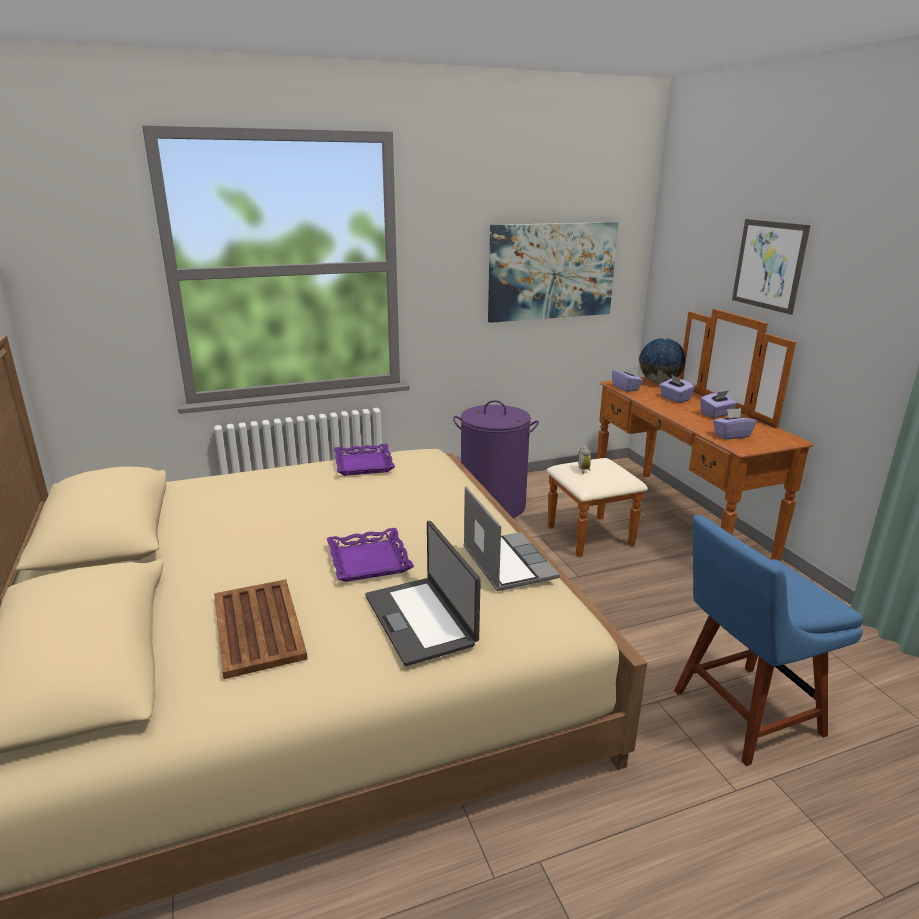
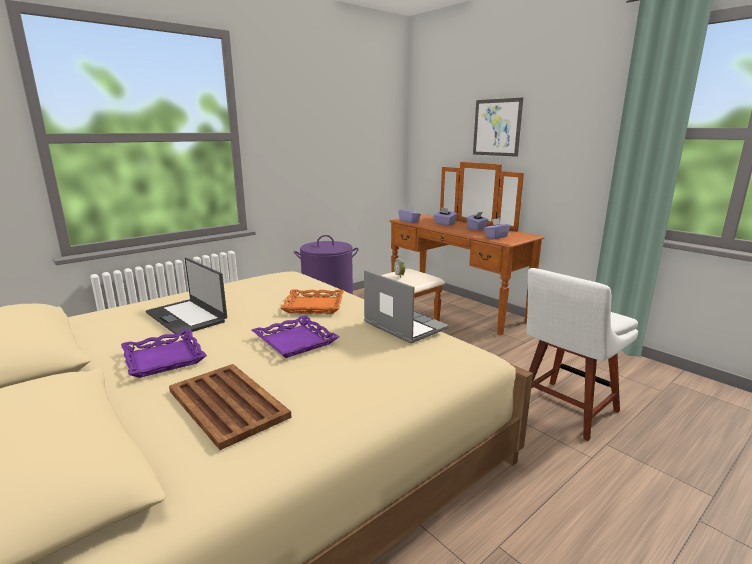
camera: 20 degrees left, 5 degrees down
(363, 464) = (244, 284): purple tray -> purple tray (163, 358)
(421, 511) = (314, 305): none -> orange tray
(421, 619) = (367, 371): laptop -> laptop (187, 317)
(552, 271) = (347, 144): picture -> none
(659, 382) = (427, 217): globe -> none
(741, 714) = (565, 410): blue chair -> white chair

